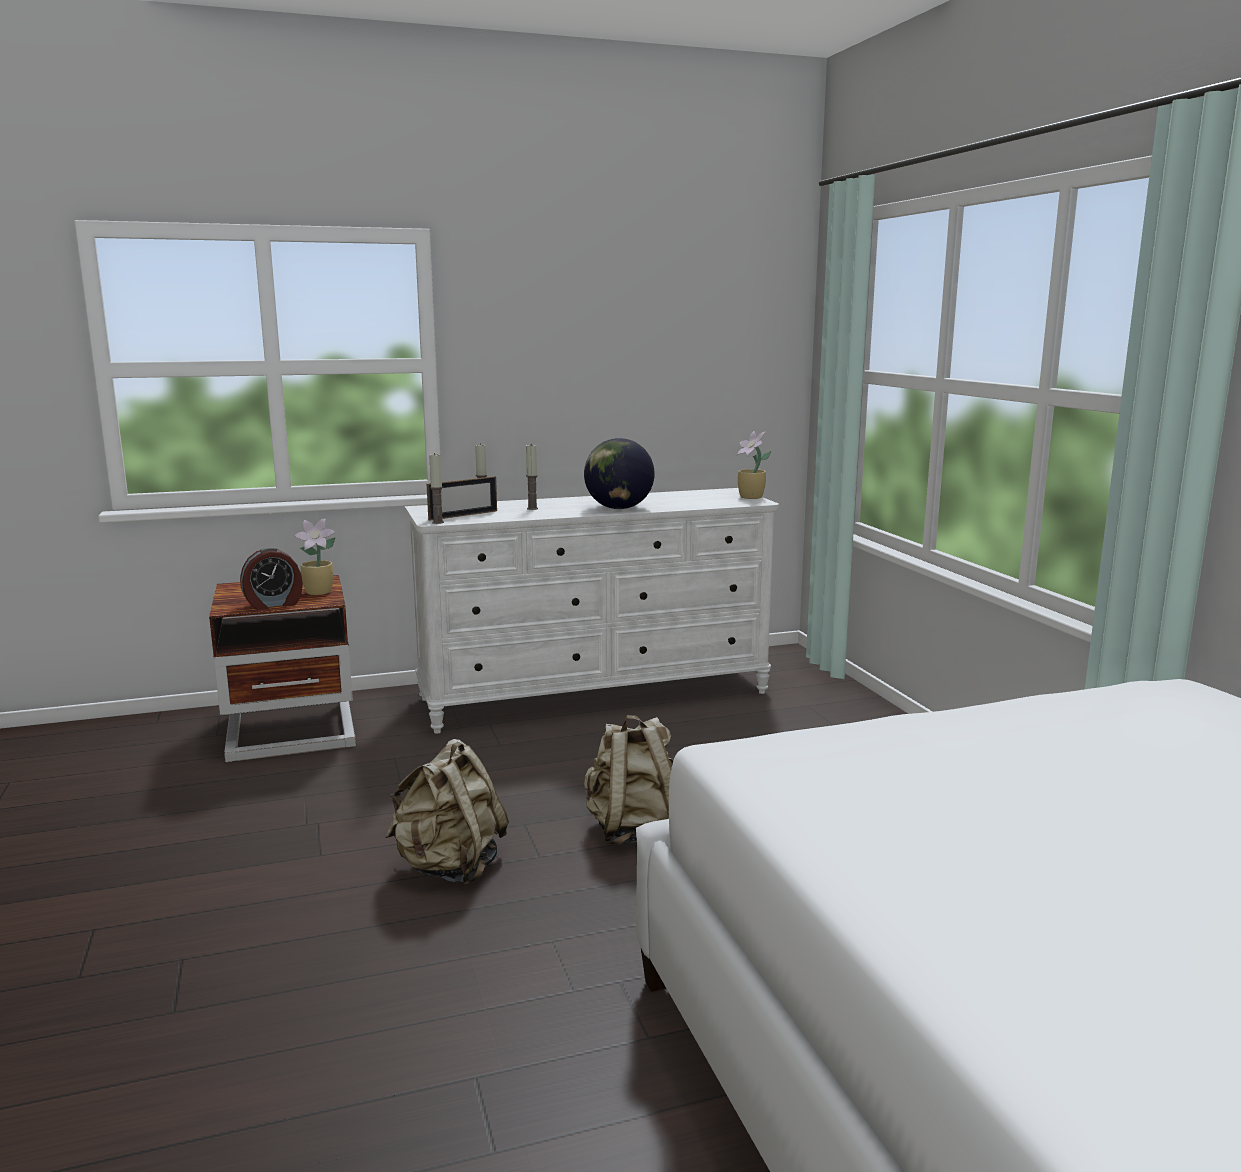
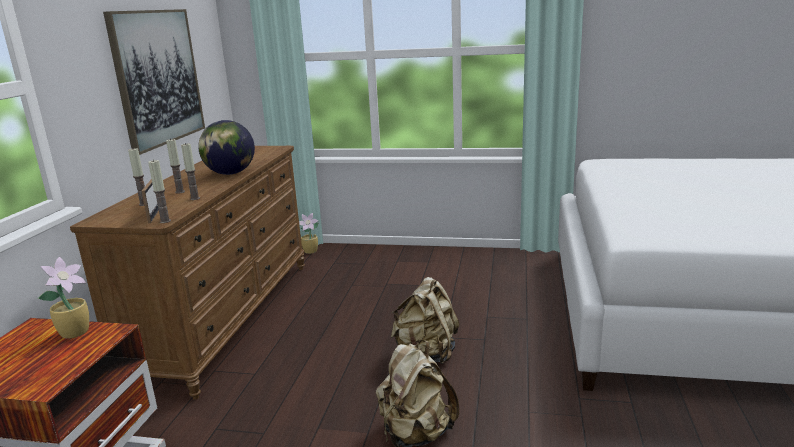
camera: 60 degrees left, 5 degrees up
(274, 604) = (74, 359): alarm clock -> none
(515, 516) = (195, 198): none -> candle
(596, 695) = (228, 318): white dresser -> brown dresser
(642, 379) = (158, 77): none -> picture
(751, 497) = (265, 147): potted plant -> potted plant (311, 251)

